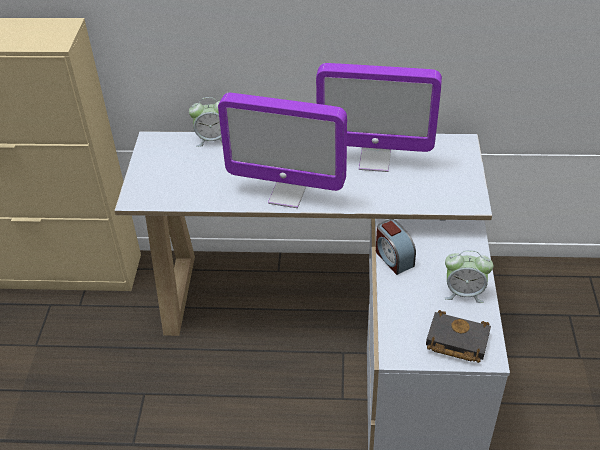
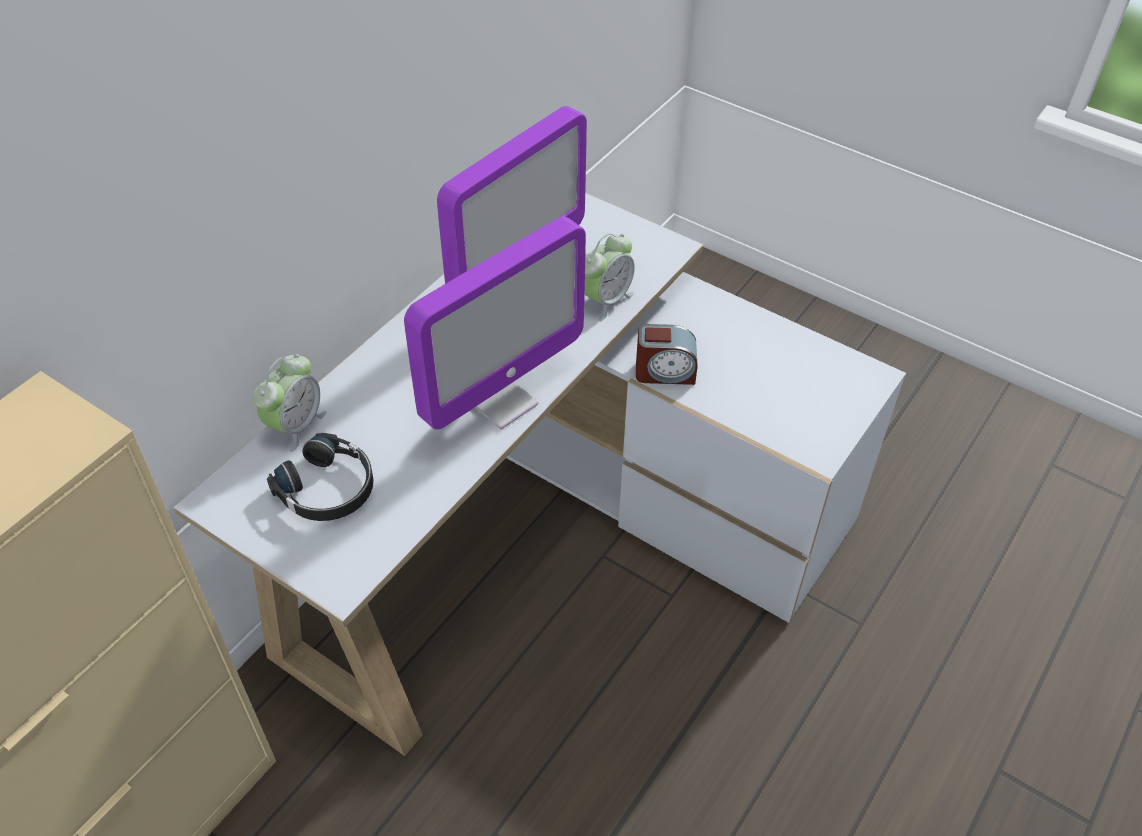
camera: 60 degrees left, 5 degrees up
(184, 168) = (328, 489): none -> black headphones
(455, 341) = (834, 390): black book -> none
(464, 292) = (767, 343): alarm clock -> alarm clock (605, 300)

